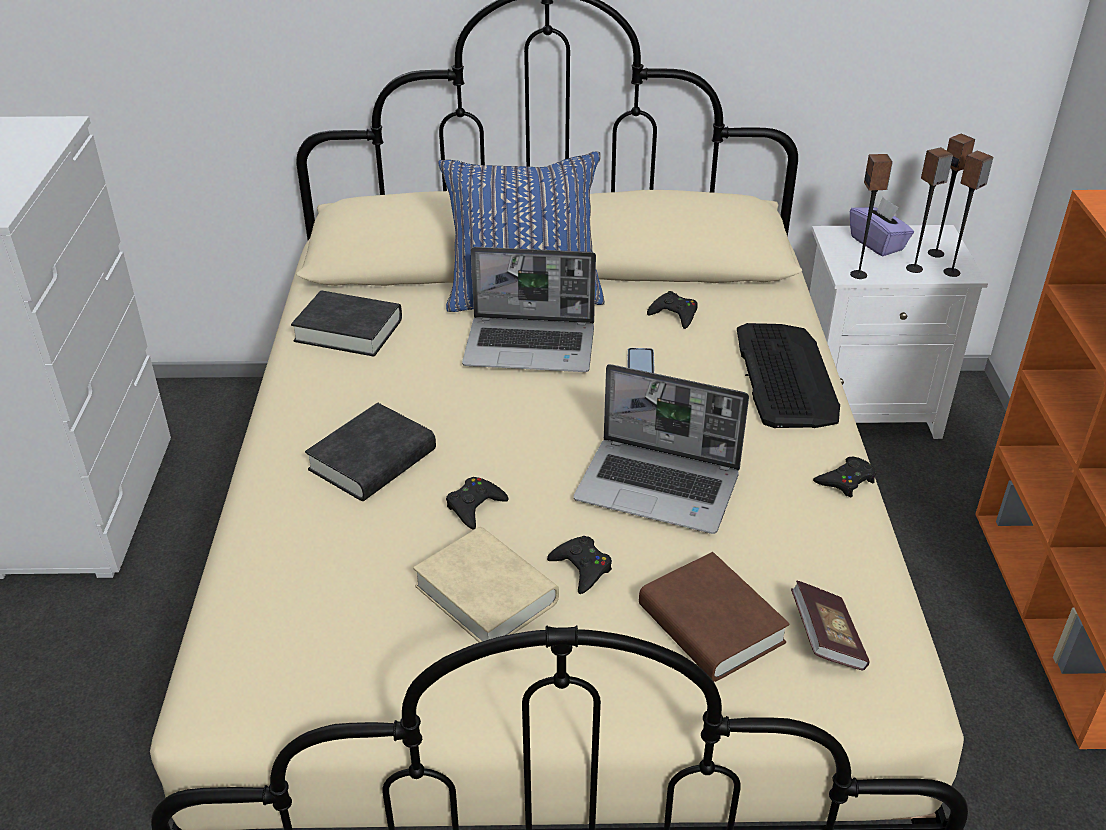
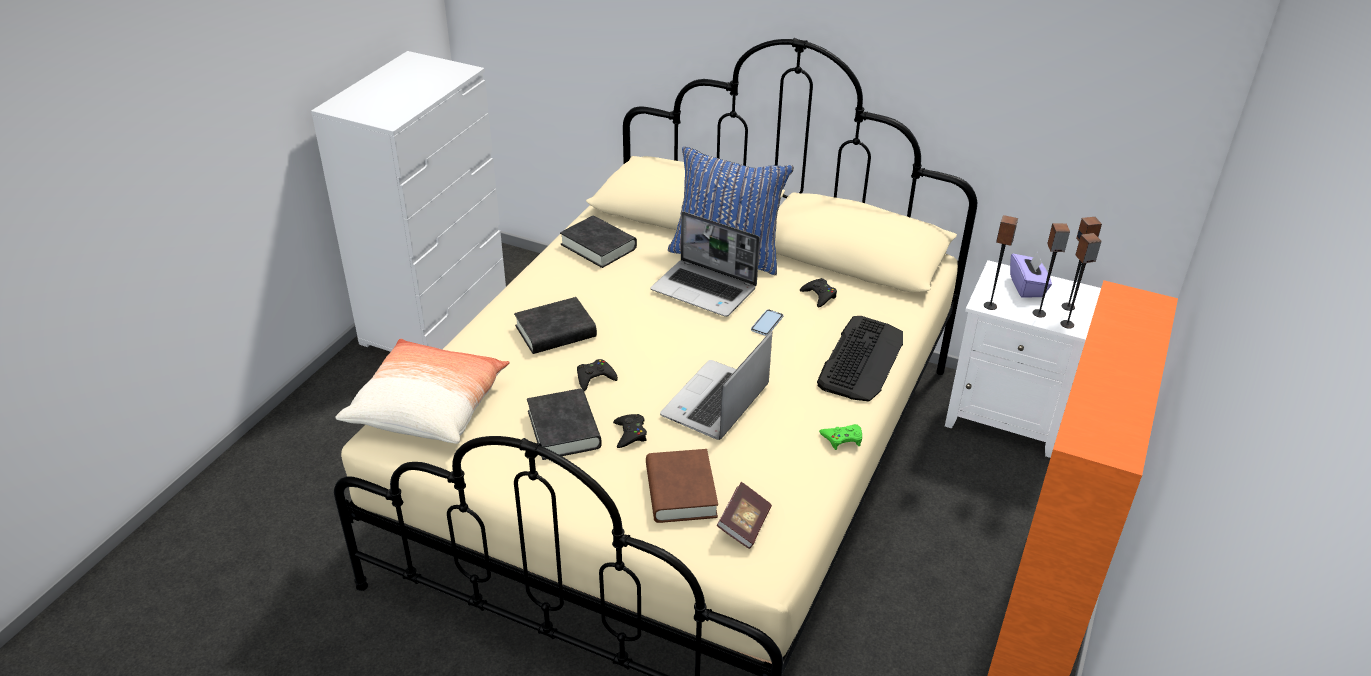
camera: 25 degrees right, 0 degrees up
(258, 633) = (428, 407): none -> pillow
(486, 594) = (564, 429): beige book -> black book
(660, 487) = (716, 403): laptop -> laptop turned 75 degrees clockwise
(846, 481) = (842, 439): black game controller -> green game controller

